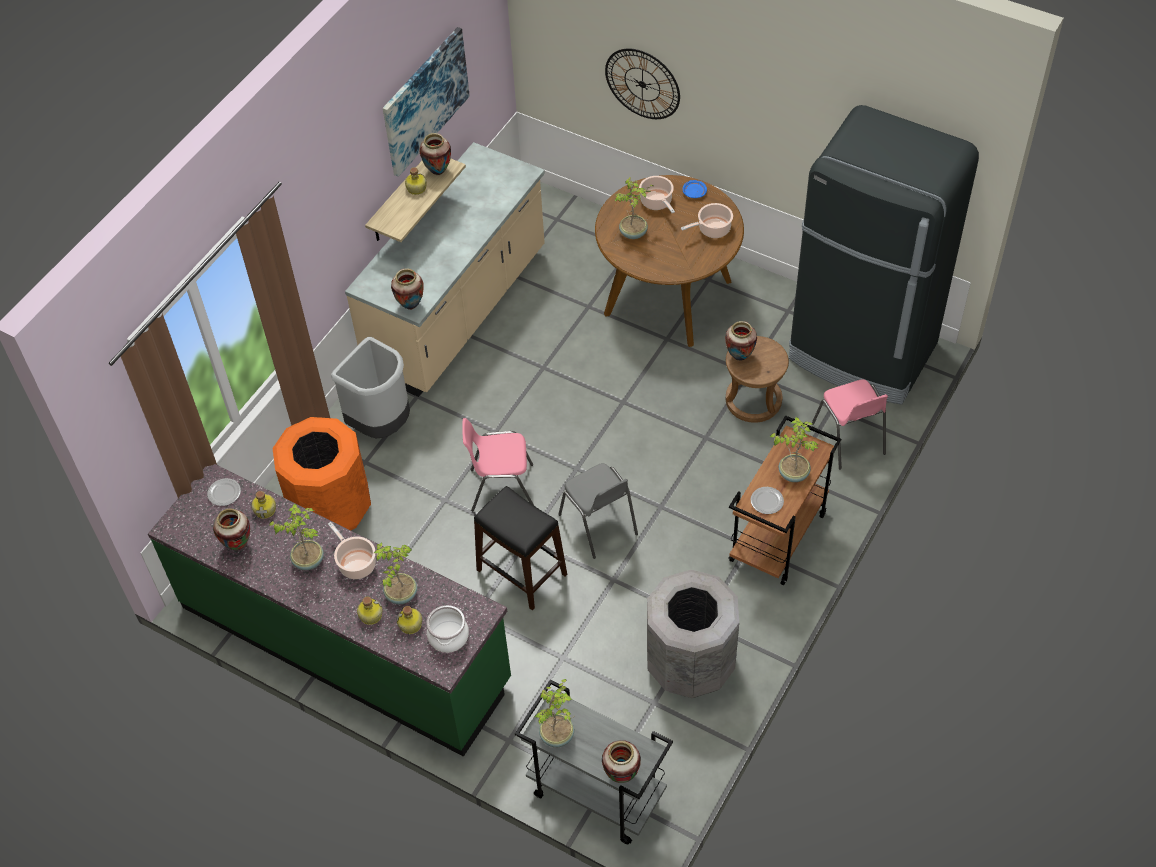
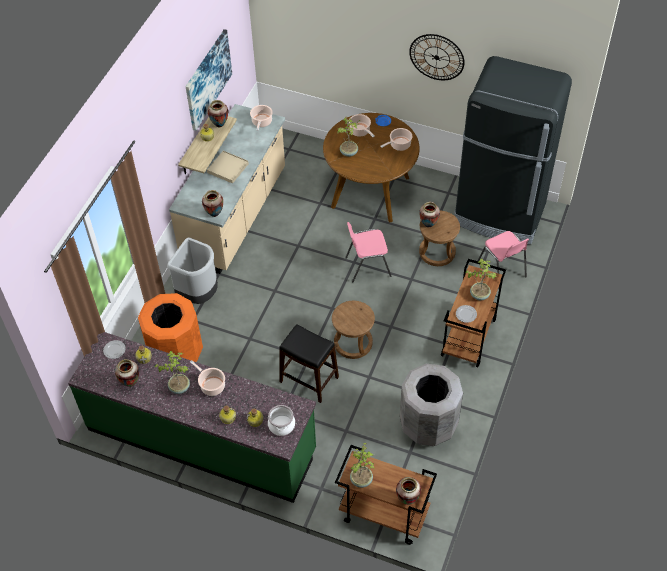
camera: 10 degrees left, 0 degrees up
(400, 594) = (244, 402): potted plant -> none
(444, 238) = (228, 168): none -> beige tray
(501, 488) = (285, 326): pink chair -> pink chair (367, 266)
(508, 174) = (261, 122): none -> cooking pot
(595, 793) = (383, 515): grey cart -> brown cart
(598, 525) = (353, 343): grey chair -> brown stool
(642, 84) = (344, 55): wall clock -> wall clock (436, 57)

